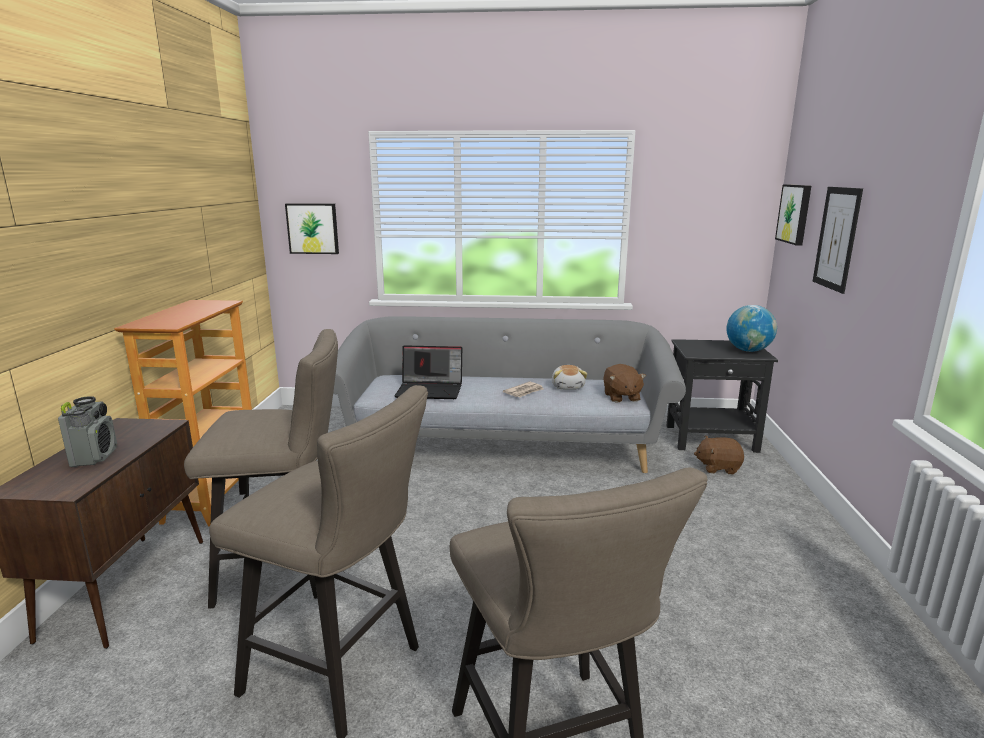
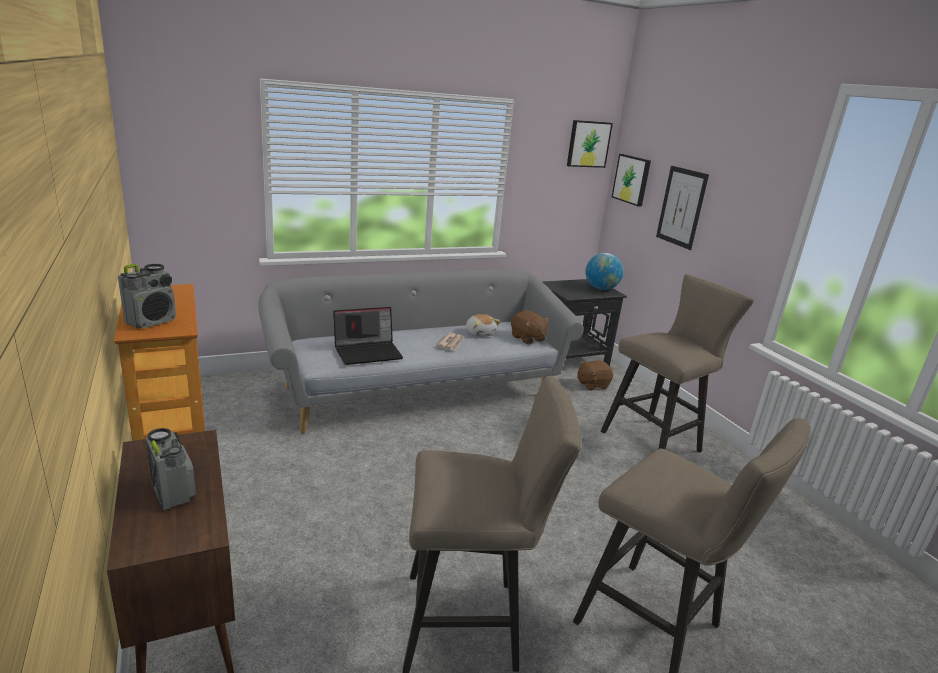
camera: 30 degrees left, 5 degrees up
(163, 319) = (152, 321): none -> radio
(288, 568) = (337, 552): beige stool -> beige stool (656, 441)
(313, 228) = (191, 183): picture -> picture (588, 144)

